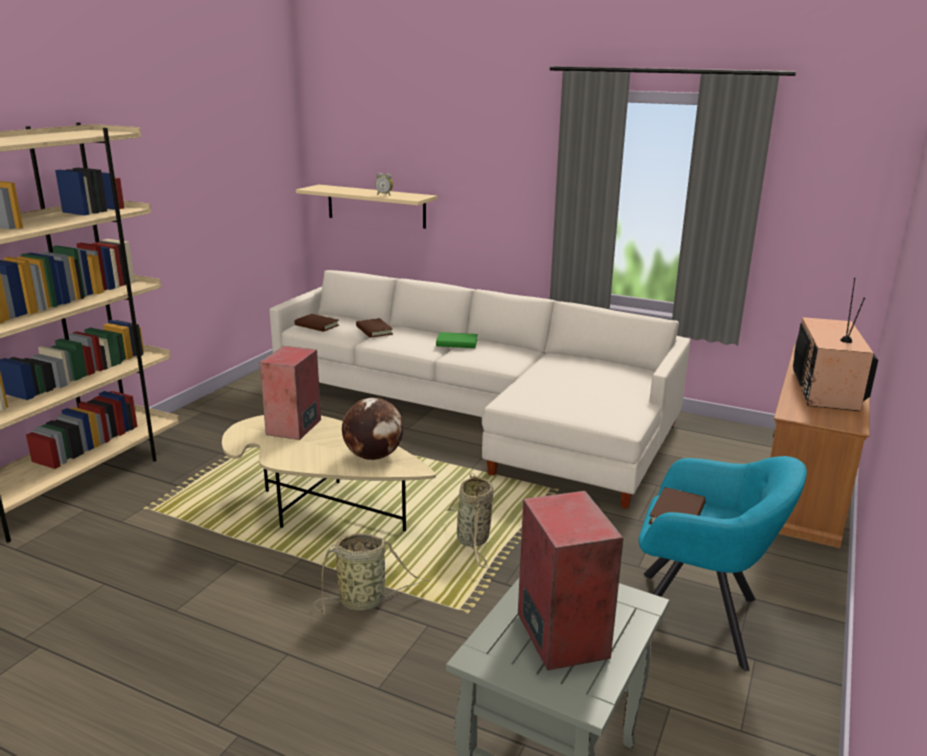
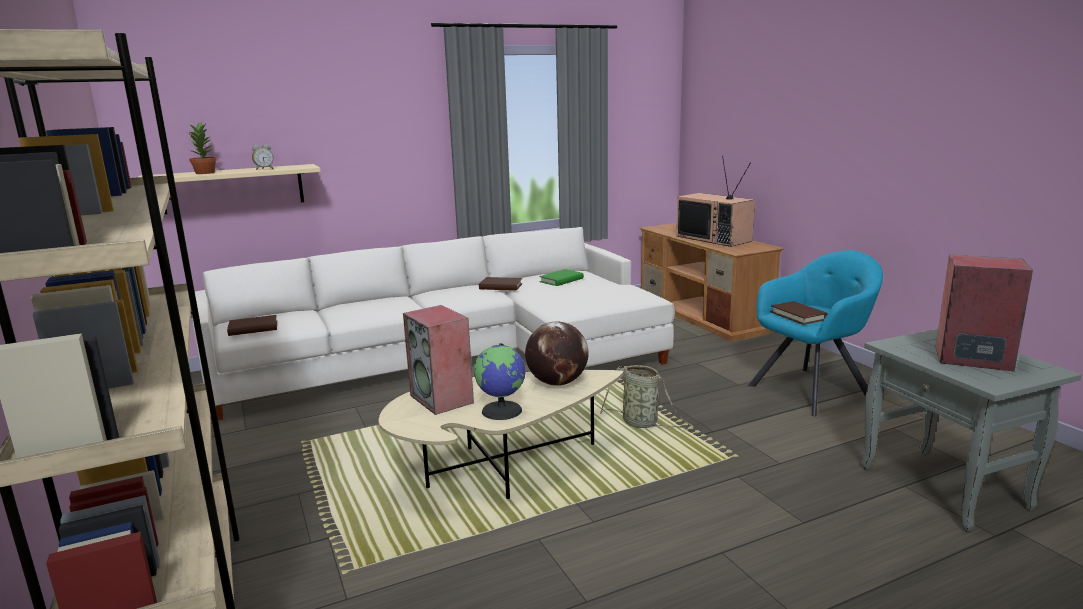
camera: 50 degrees left, 5 degrees down
(297, 454) = (502, 410): none -> globe
(347, 190) = (205, 173): none -> potted plant
(365, 601) = (678, 492): basket -> none
(374, 330) = (323, 313): brown book -> brown book (500, 286)
(457, 343) = (421, 297): green book -> green book (561, 280)

